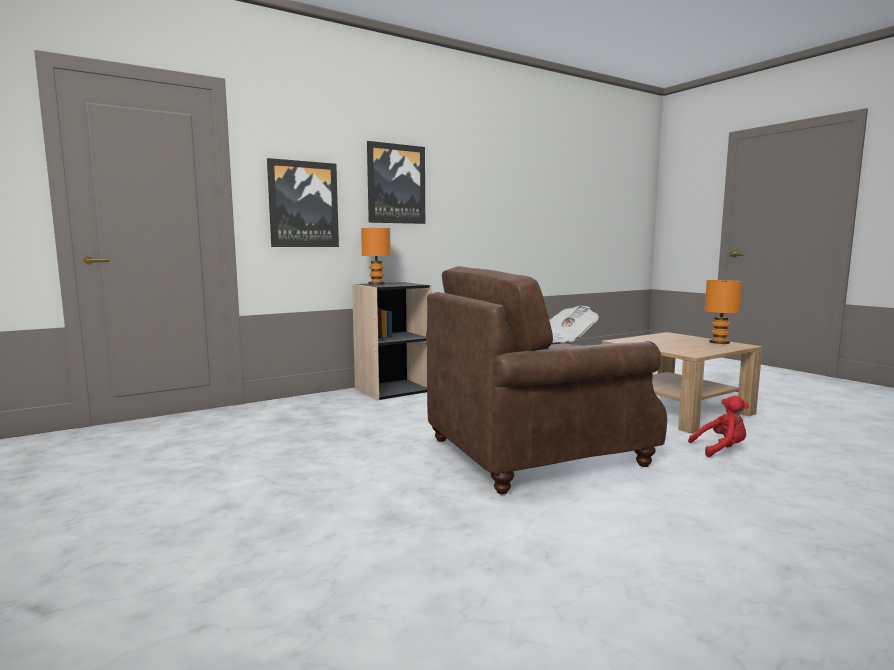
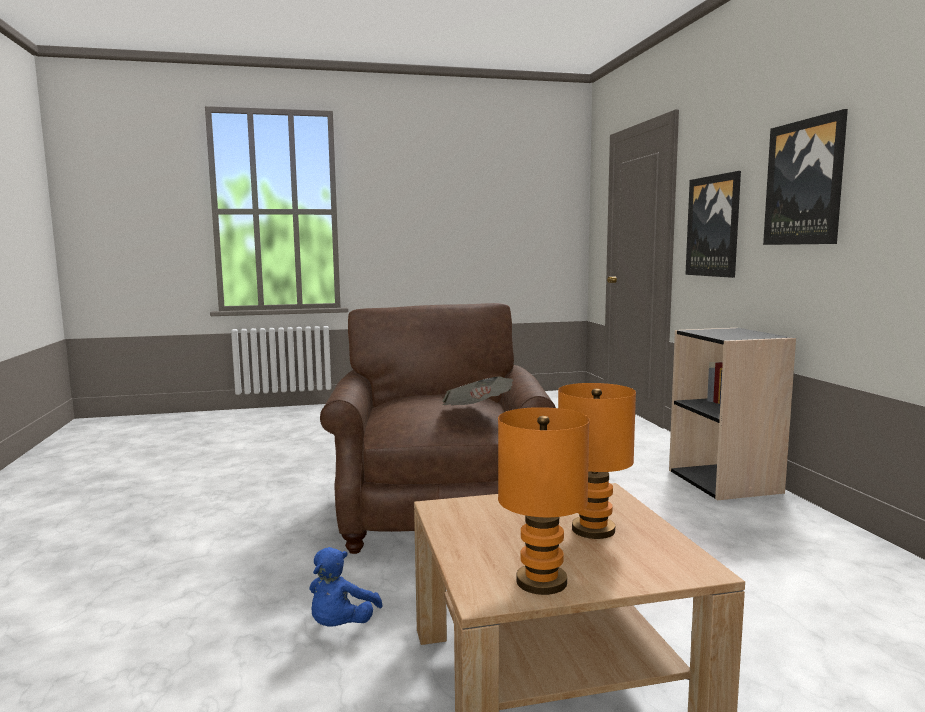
camera: 110 degrees right, 0 degrees up
(377, 284) = (734, 331): orange table lamp -> orange table lamp (593, 530)
(721, 449) = (341, 625): red plush toy -> blue plush toy

